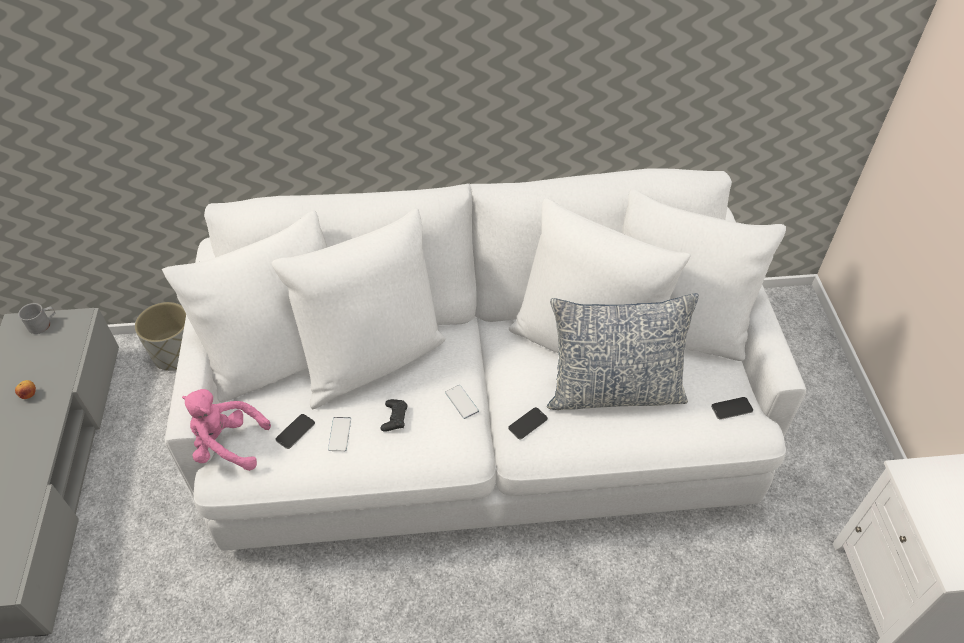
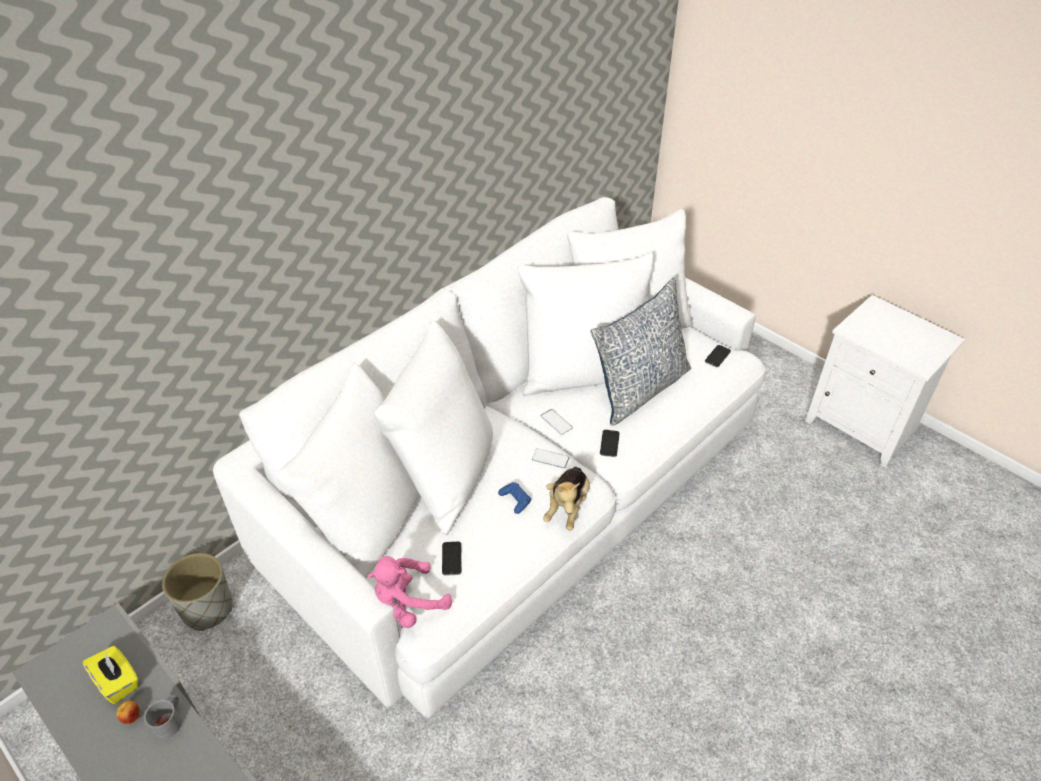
camera: 40 degrees left, 5 degrees down
(43, 324) = (71, 652): grey mug -> grey mug (170, 721)
(46, 364) = (118, 682): none -> yellow tissue box
(339, 434) = (487, 537): phone -> phone (556, 422)
(394, 418) = (515, 500): black game controller -> blue game controller
(429, 454) = (567, 507): none -> plush toy

